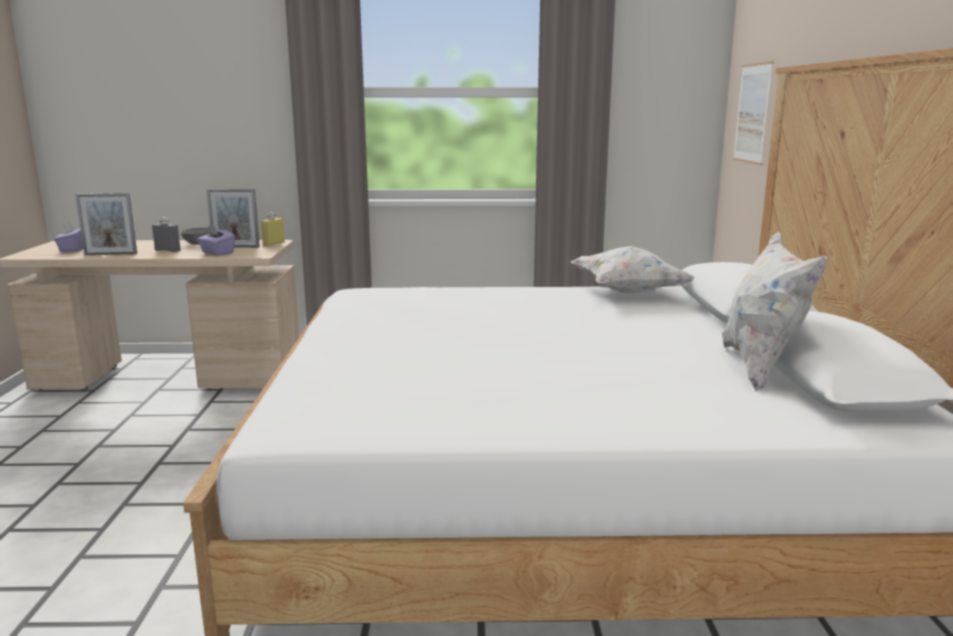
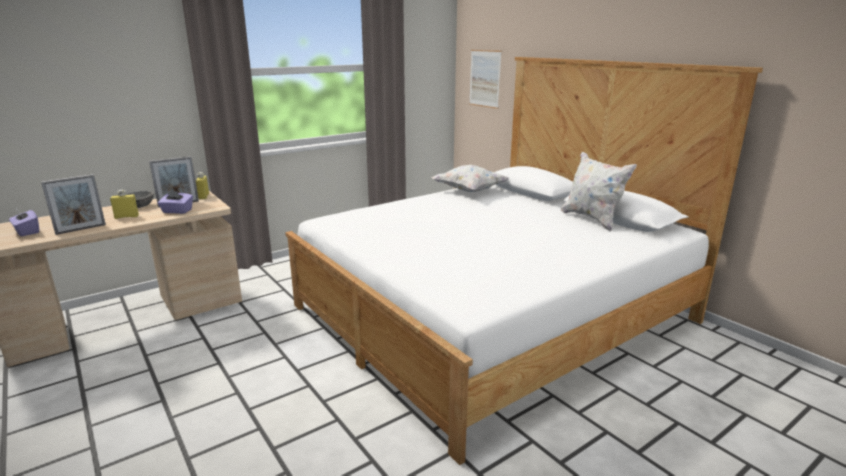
camera: 35 degrees left, 5 degrees up
(167, 250) = (126, 217): grey bottle -> yellow bottle

